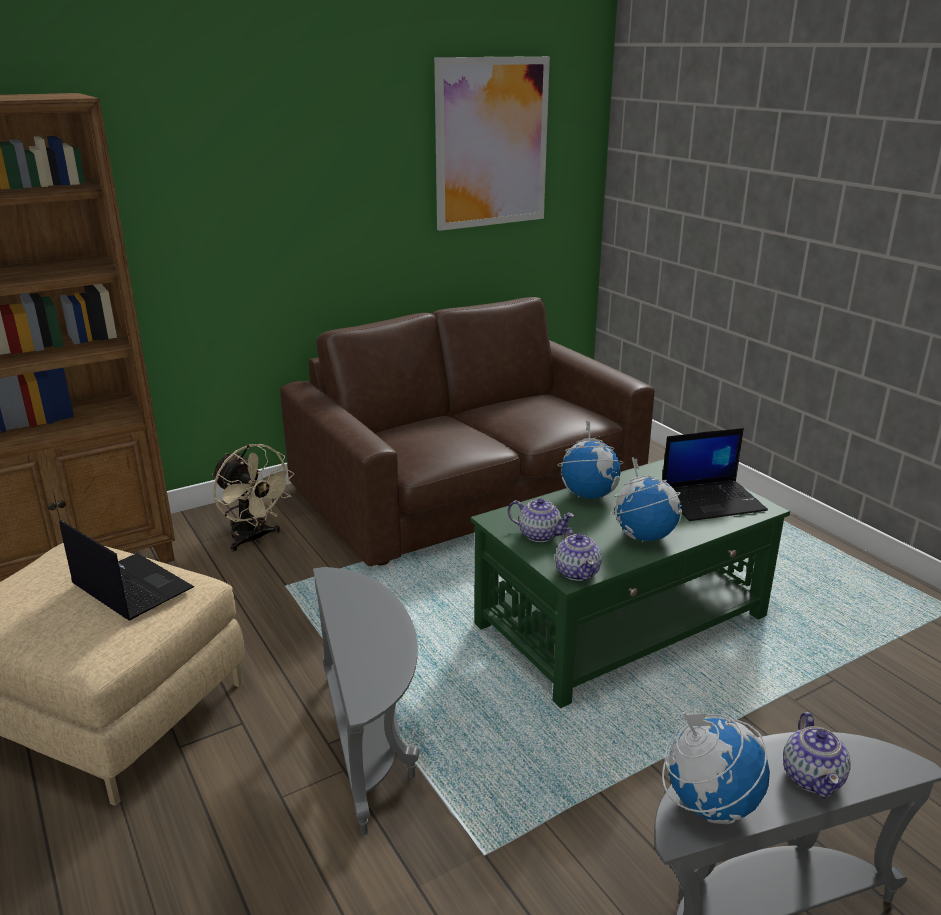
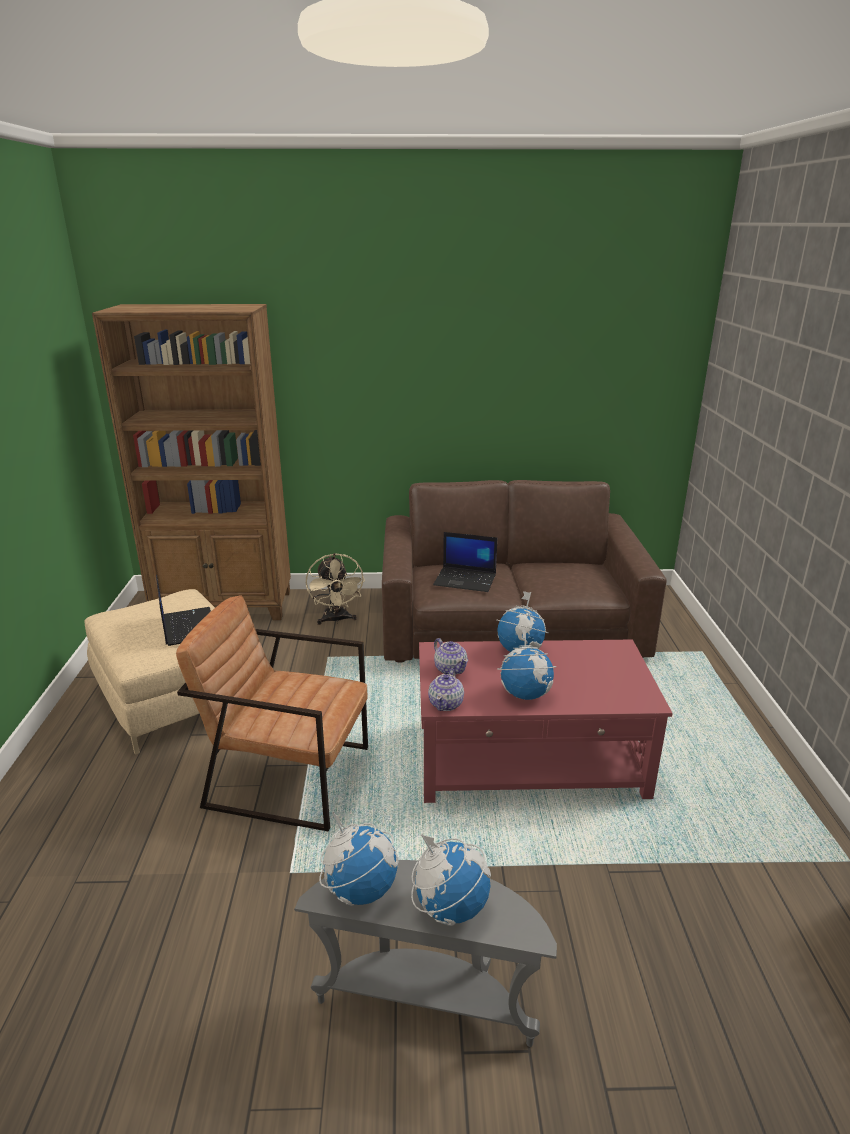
camera: 30 degrees right, 0 degrees up
(370, 743) = (288, 775): grey side table -> brown armchair
(491, 143) = (585, 352): picture -> none
(623, 620) = (530, 759): green coffee table -> red coffee table
(713, 501) = (614, 684): laptop -> laptop (466, 580)
(812, 777) = (450, 907): teapot -> globe

